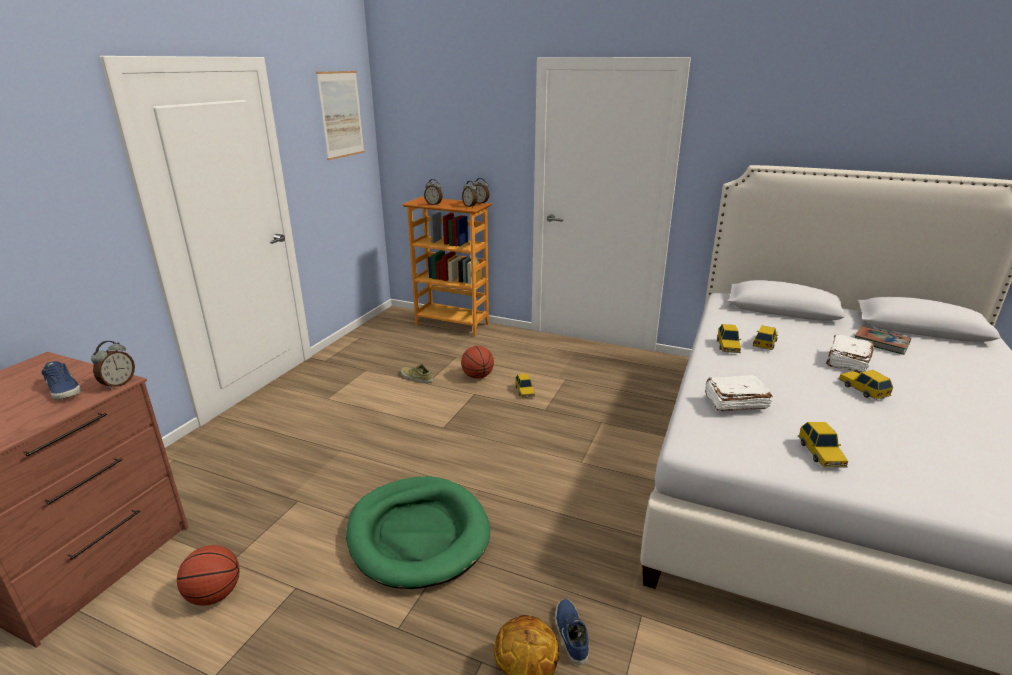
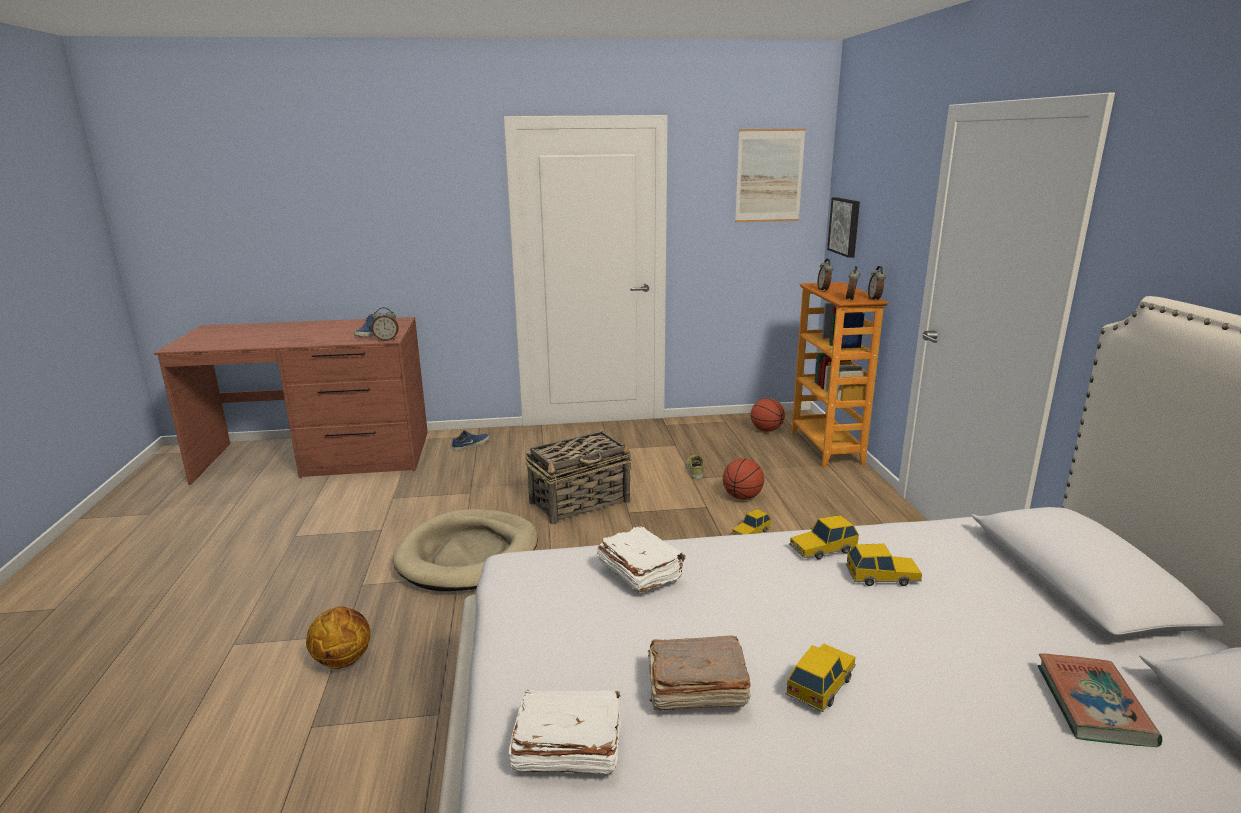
camera: 60 degrees right, 5 degrees down
(214, 595) = (360, 506): basketball -> basketball (766, 430)
(399, 443) = (581, 502): none -> basket
(412, 152) = (845, 226): none -> picture
(418, 534) = (468, 555): green dog bed -> beige dog bed
(570, 634) = (393, 673): blue shoe -> blue shoe (470, 445)
(821, 453) = (563, 651): toy car -> none
(847, 362) = (921, 662): white book -> white book (566, 748)
(865, 422) = (695, 689): none -> brown book

